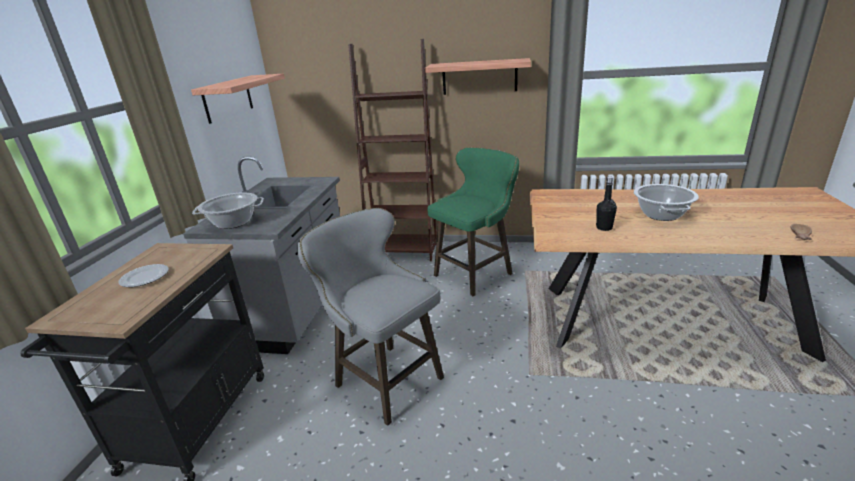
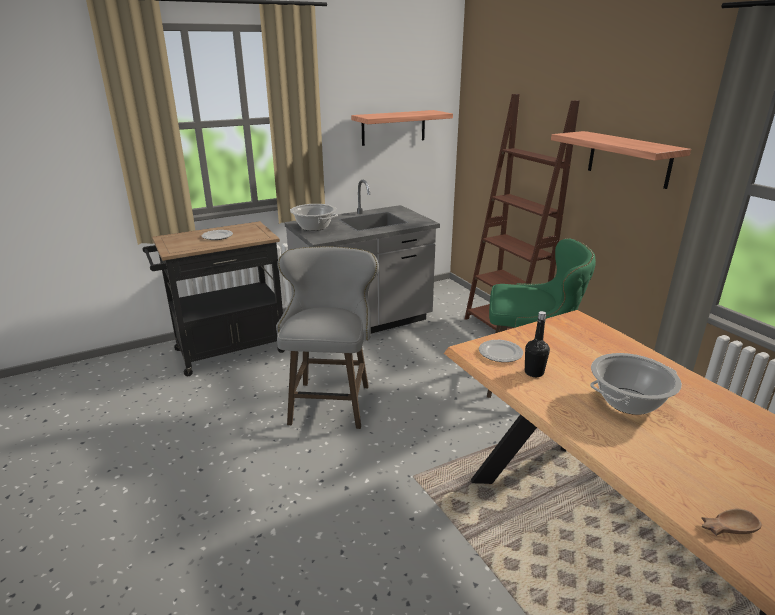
camera: 50 degrees right, 0 degrees up
(567, 229) = (501, 353): none -> plate

